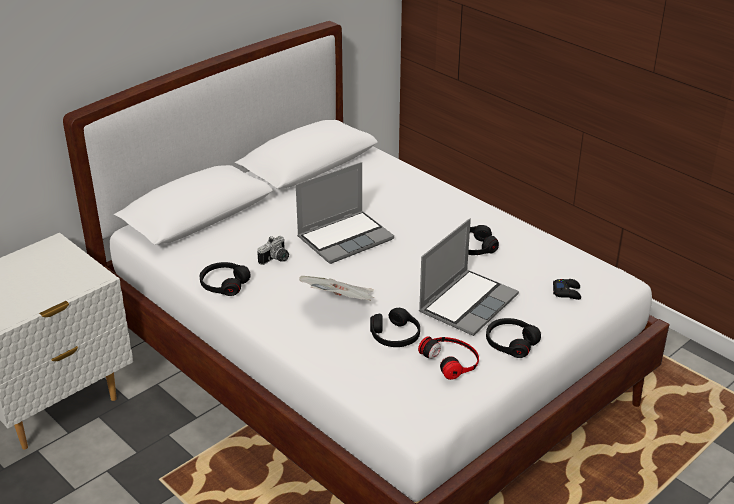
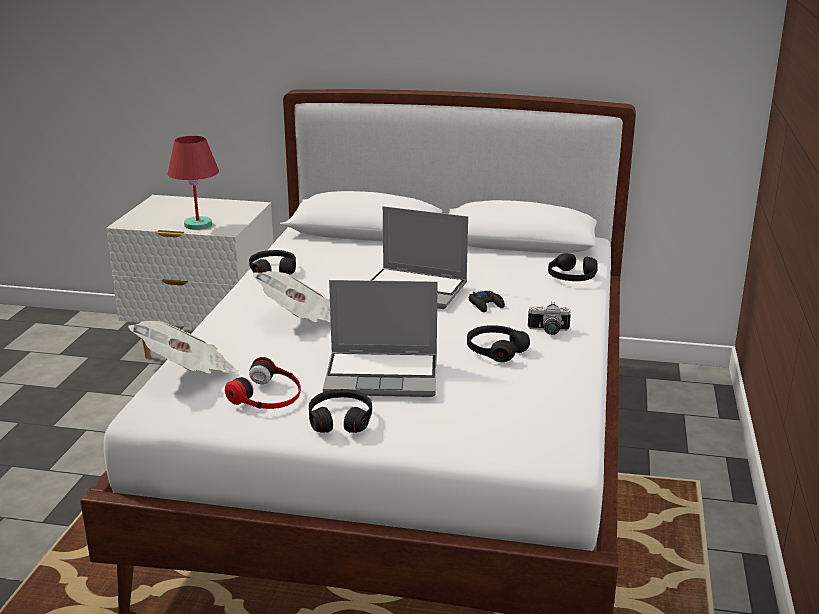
camera: 55 degrees right, 10 degrees down
(61, 287) = (198, 225): none -> red table lamp
(276, 259) = (338, 276): camera -> camera (548, 331)
(379, 384) = (187, 372): none -> newspaper
(395, 336) = (276, 356): black headphones -> black headphones (571, 277)
(567, 292) = (485, 425): black game controller -> black game controller (486, 305)

